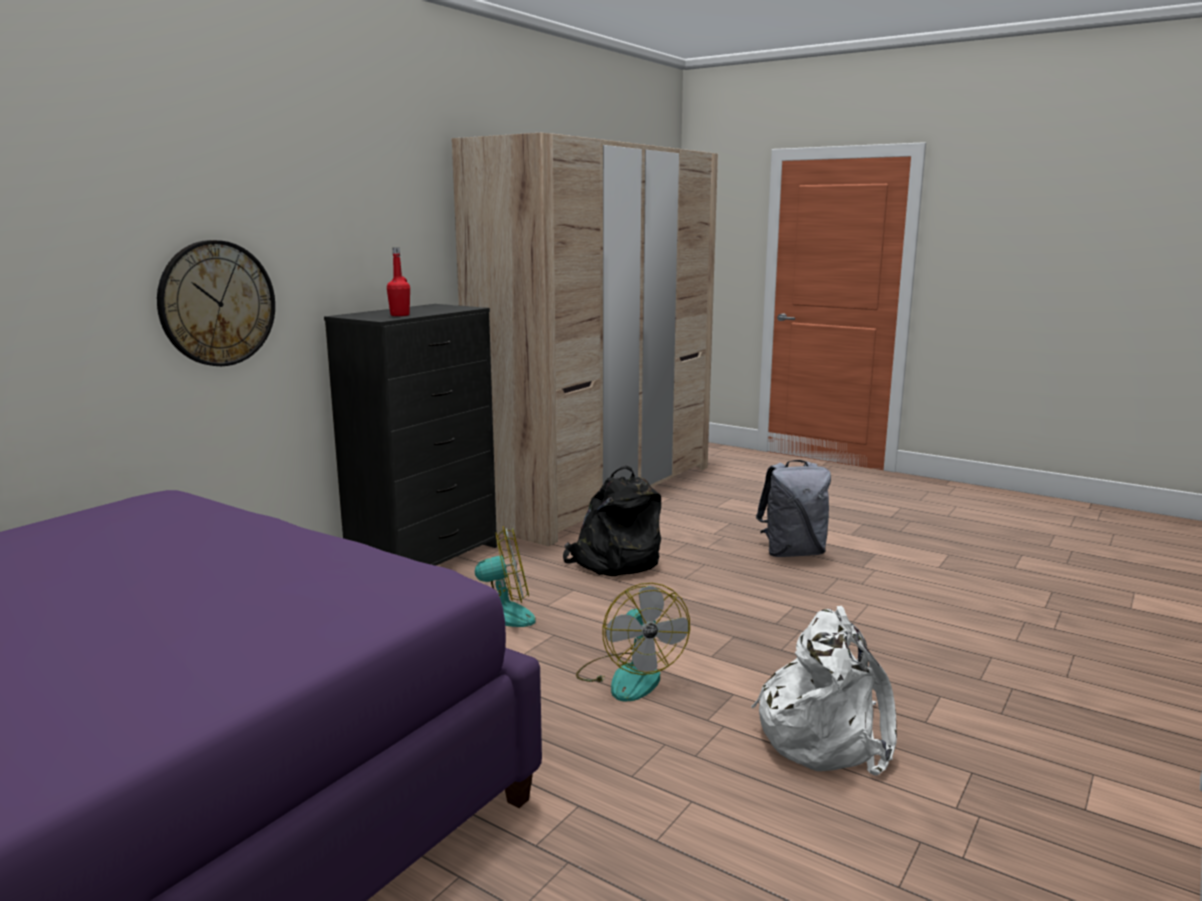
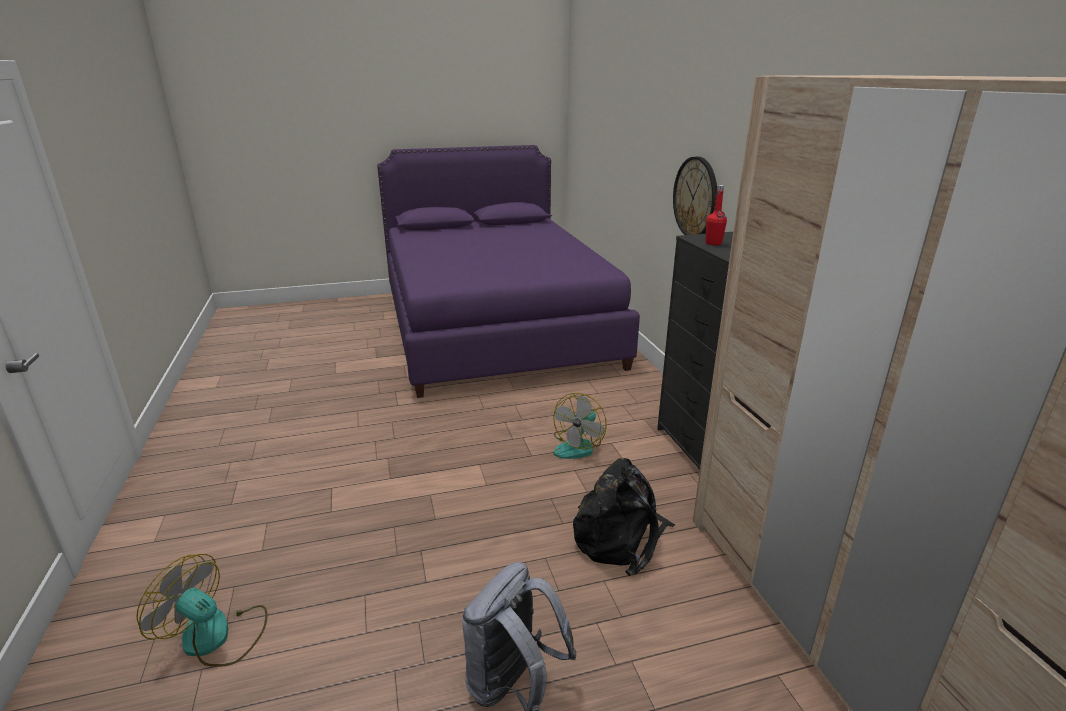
camera: 130 degrees right, 10 degrees up
(629, 676) = (454, 457): fan -> fan (216, 637)
(825, 735) = (321, 482): white backpack -> none

